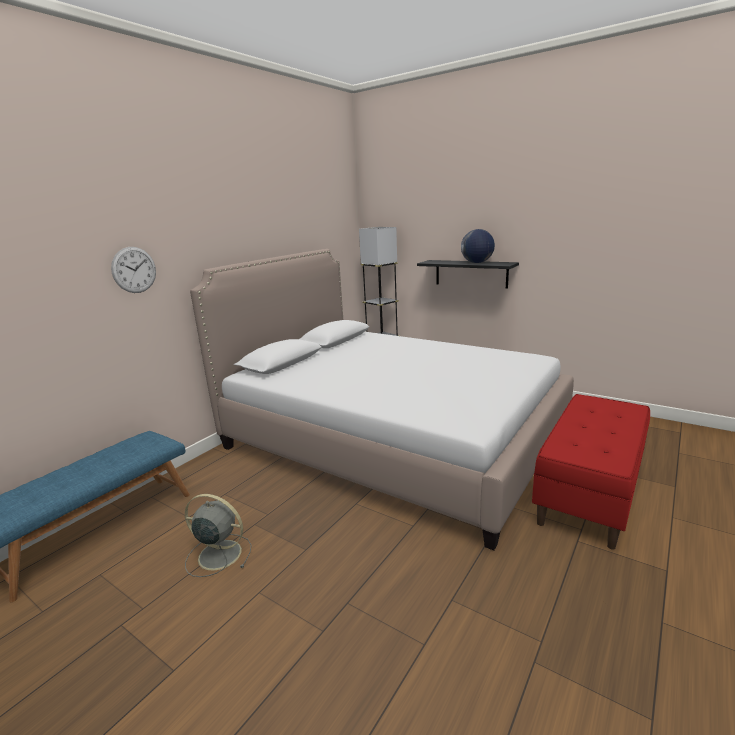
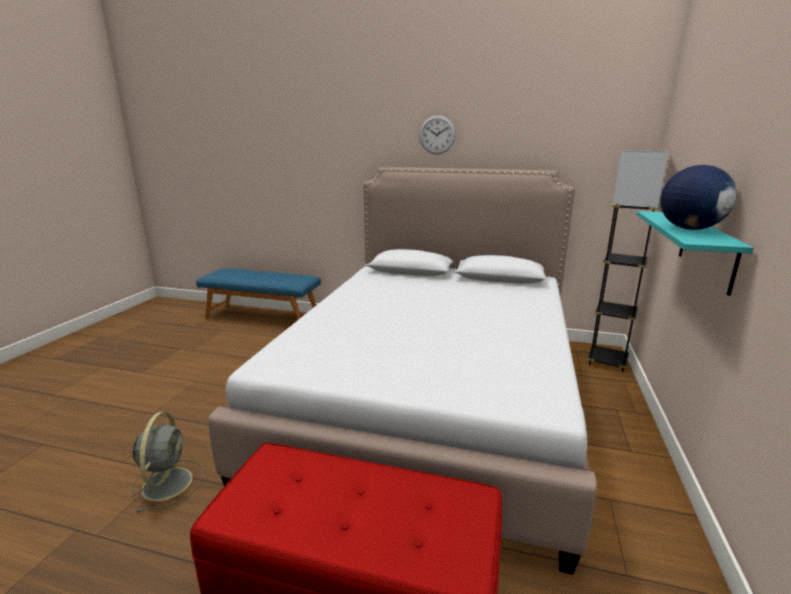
camera: 70 degrees right, 0 degrees up
(134, 270) = (330, 158): wall clock -> wall clock (437, 135)
(218, 554) = (236, 357): grey fan -> grey fan (168, 482)
(471, 273) = (707, 250): black shelf -> turquoise shelf

